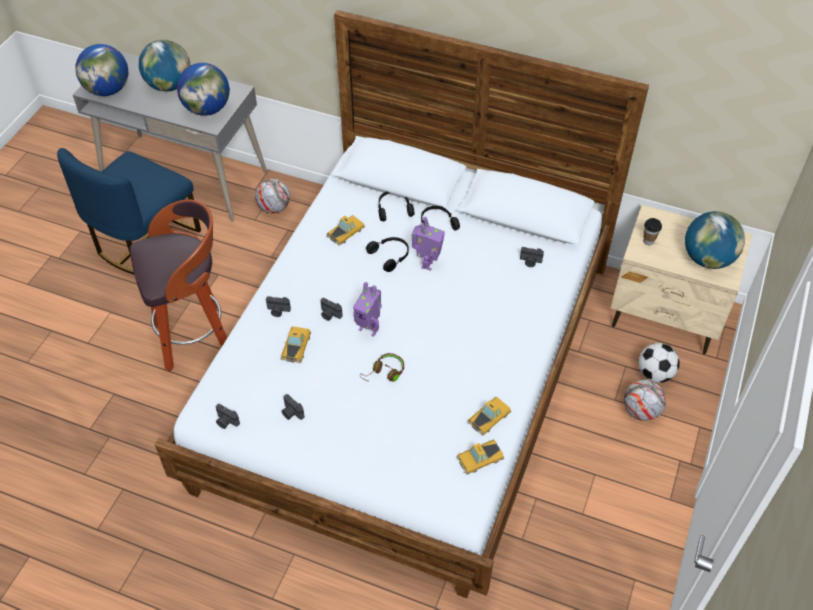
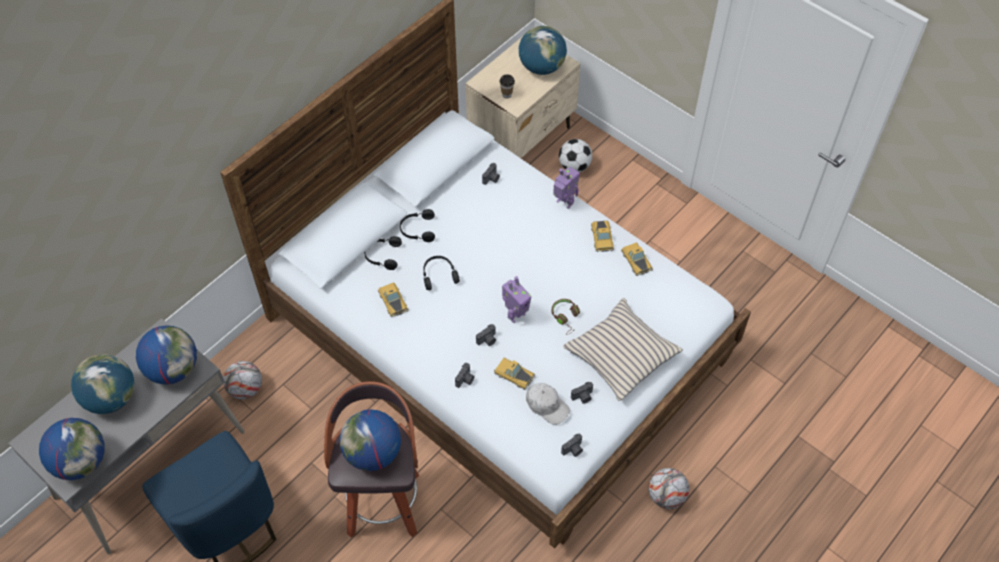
camera: 70 degrees left, 5 degrees up
(166, 260) = (373, 453): none -> globe
(269, 383) = (547, 405): none -> white cap
(358, 434) = (621, 354): none -> beige pillow
(427, 263) = (459, 251): toy robot -> toy robot (564, 203)
(479, 458) = (671, 279): toy car -> toy car (602, 238)
(640, 411) = (604, 189): football -> football (666, 496)

